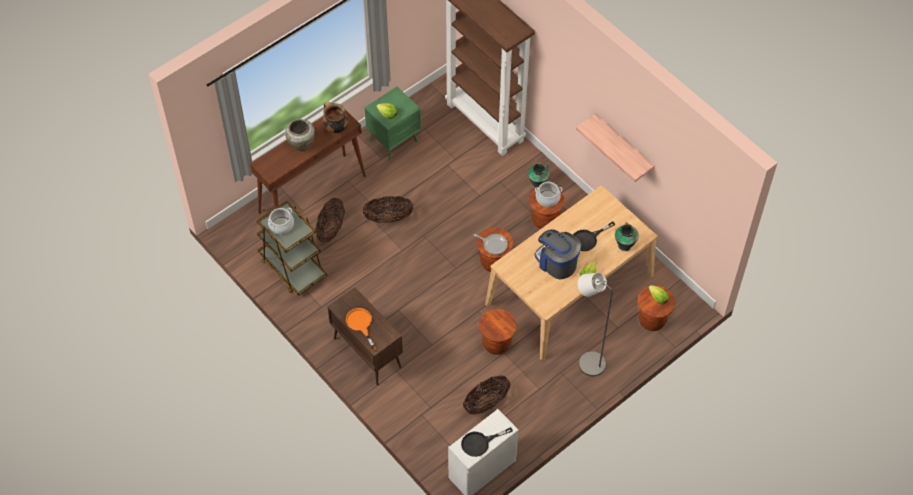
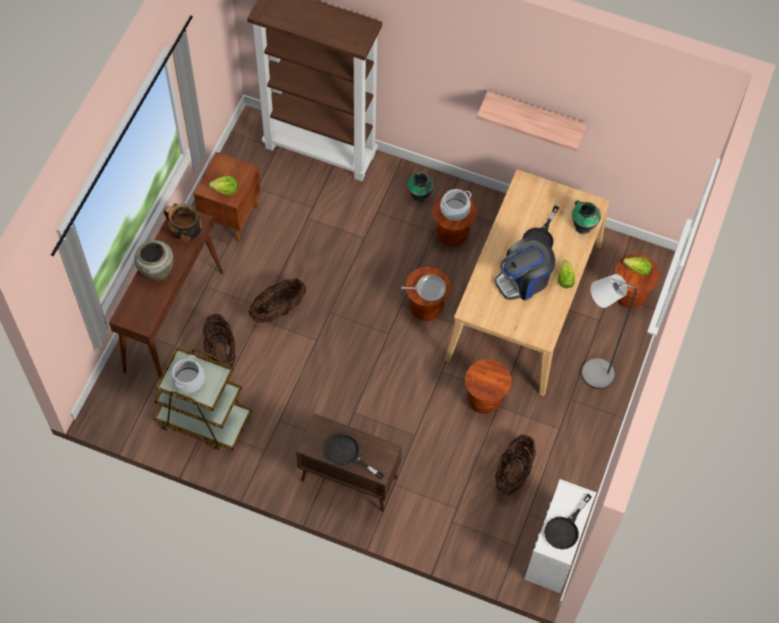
camera: 30 degrees left, 5 degrees up
(361, 324) = (348, 455): orange frying pan -> black frying pan
(394, 141) = (231, 216): green nightstand -> brown nightstand
(556, 262) = (523, 280): coffee machine -> coffee machine turned 45 degrees counterclockwise

